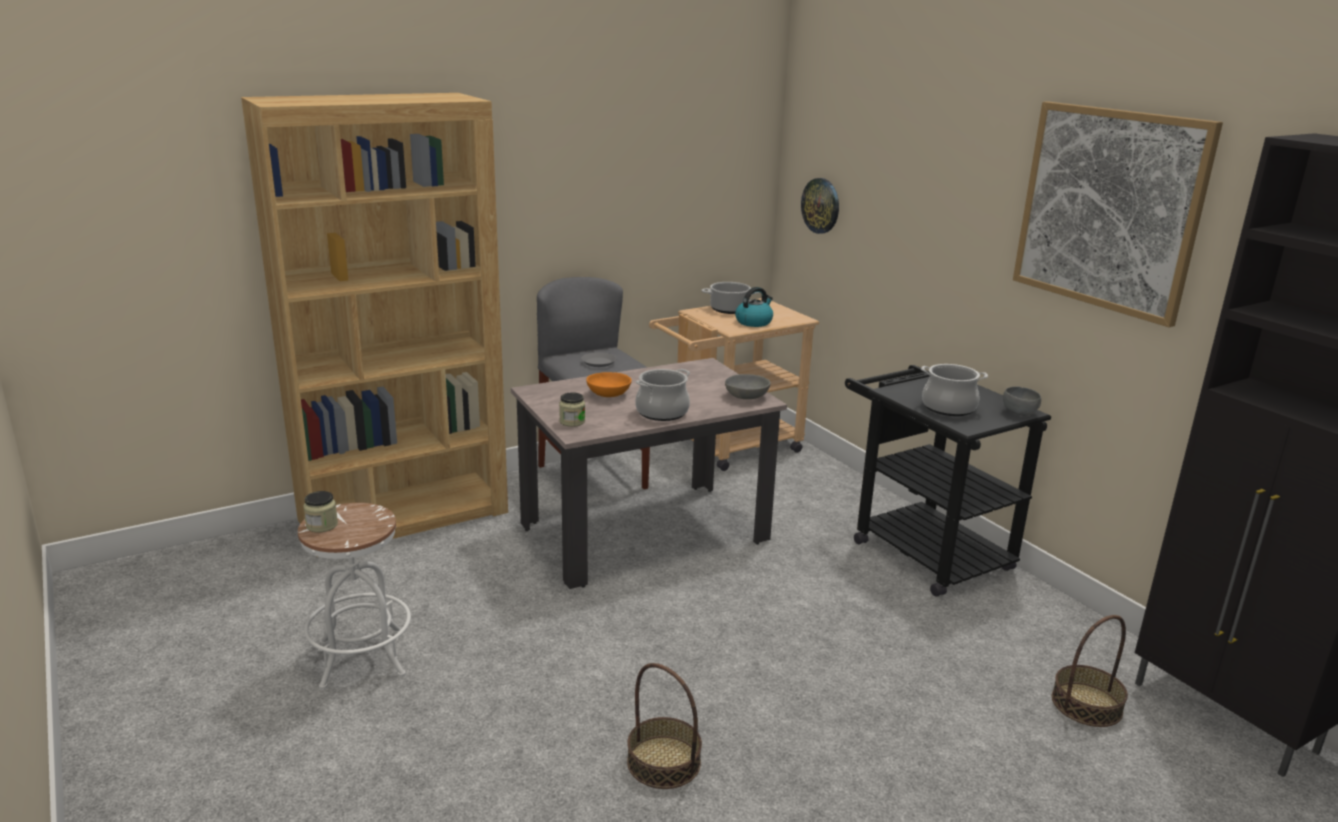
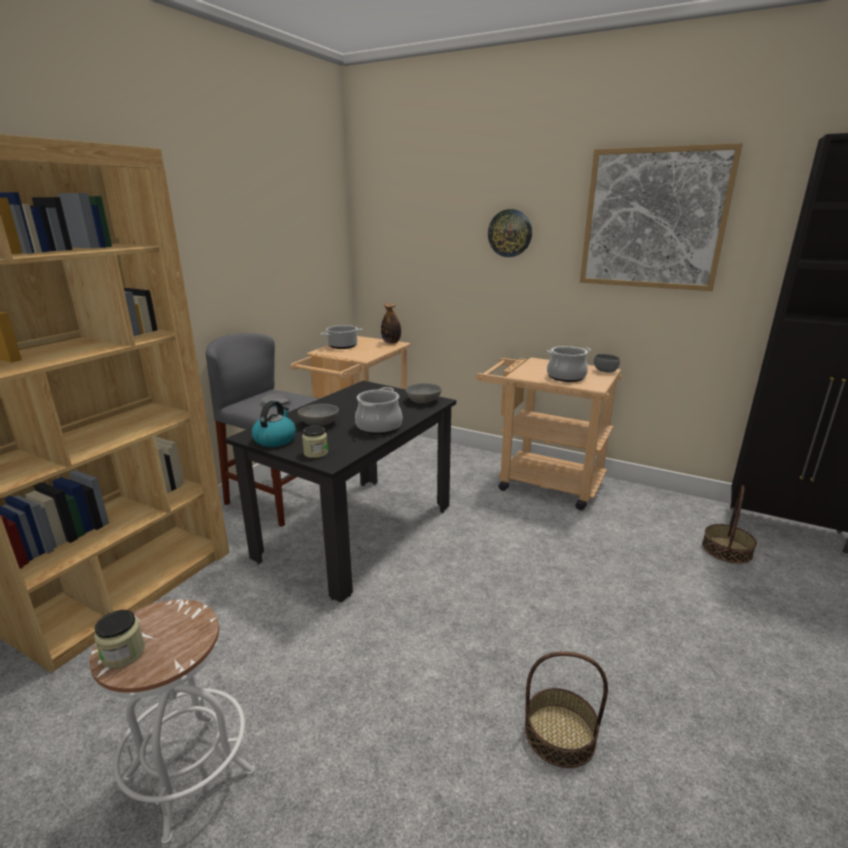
camera: 30 degrees left, 0 degrees up
(609, 394) = (319, 423): orange bowl -> grey bowl
(644, 533) = (357, 531): beige dining table -> black dining table
(754, 322) = (370, 350): kettle -> kettle (275, 439)
(794, 316) = (391, 342): none -> bottle
(821, 205) = (395, 258): wall clock -> wall clock (510, 233)
(921, 549) = (540, 481): black cart -> beige cart

